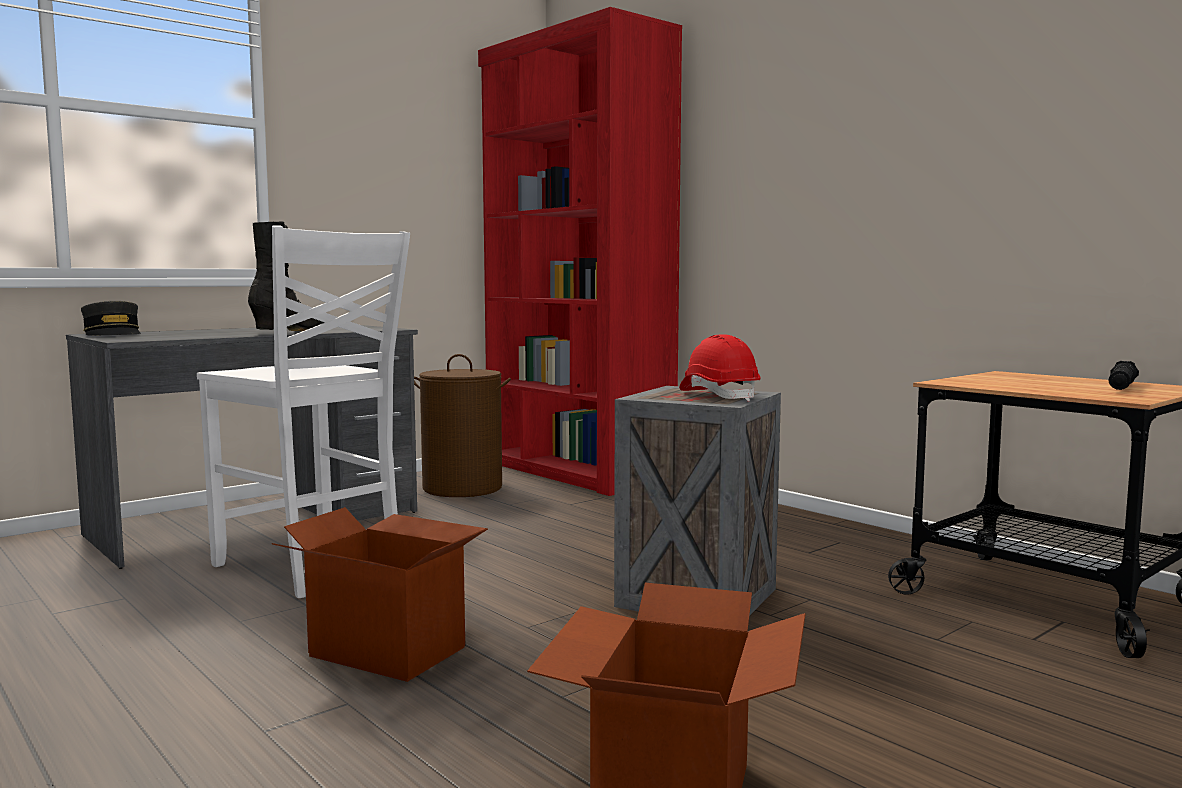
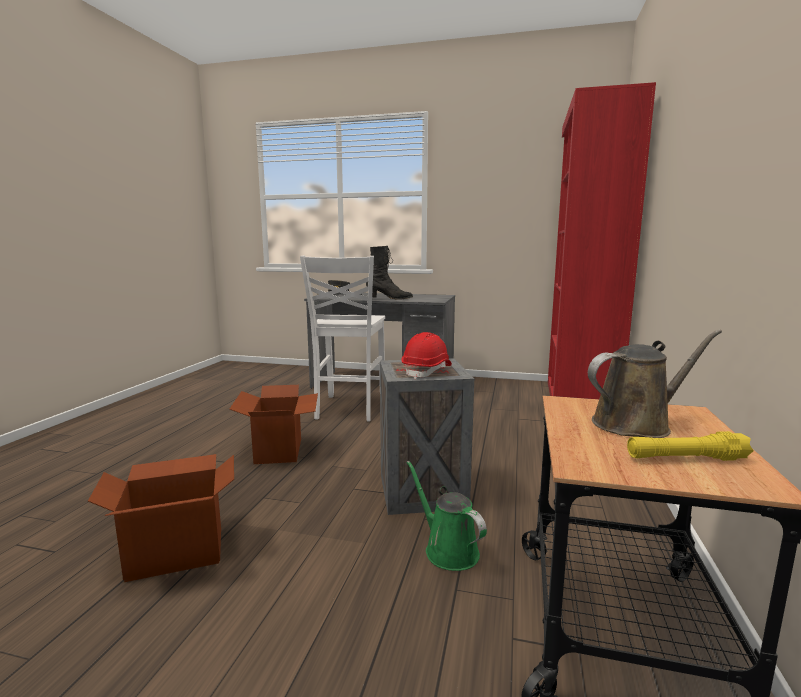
camera: 55 degrees right, 5 degrees up
(463, 488) = (495, 393): brown laundry basket -> none
(855, 622) = (447, 550): none -> green watering can
(1030, 382) = (637, 424): none -> brown watering can
(1121, 387) = (685, 458): black flashlight -> yellow flashlight

